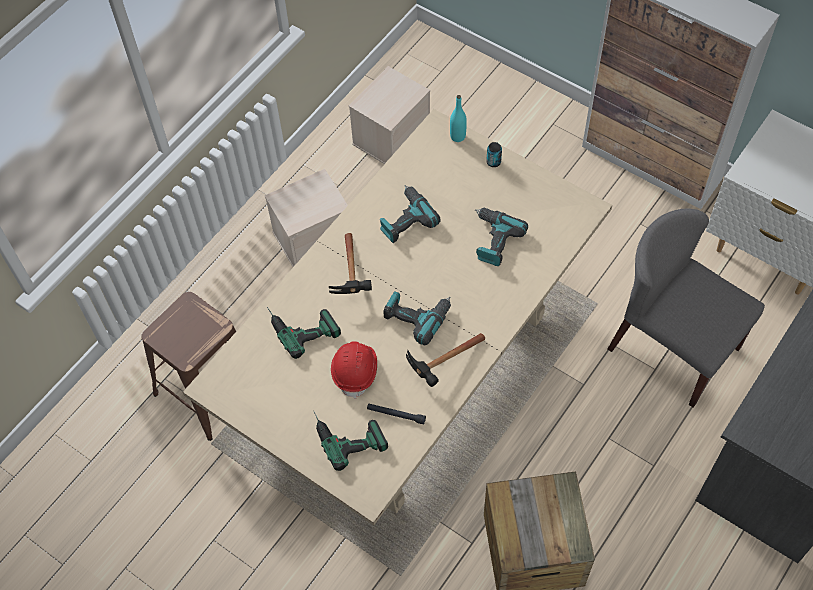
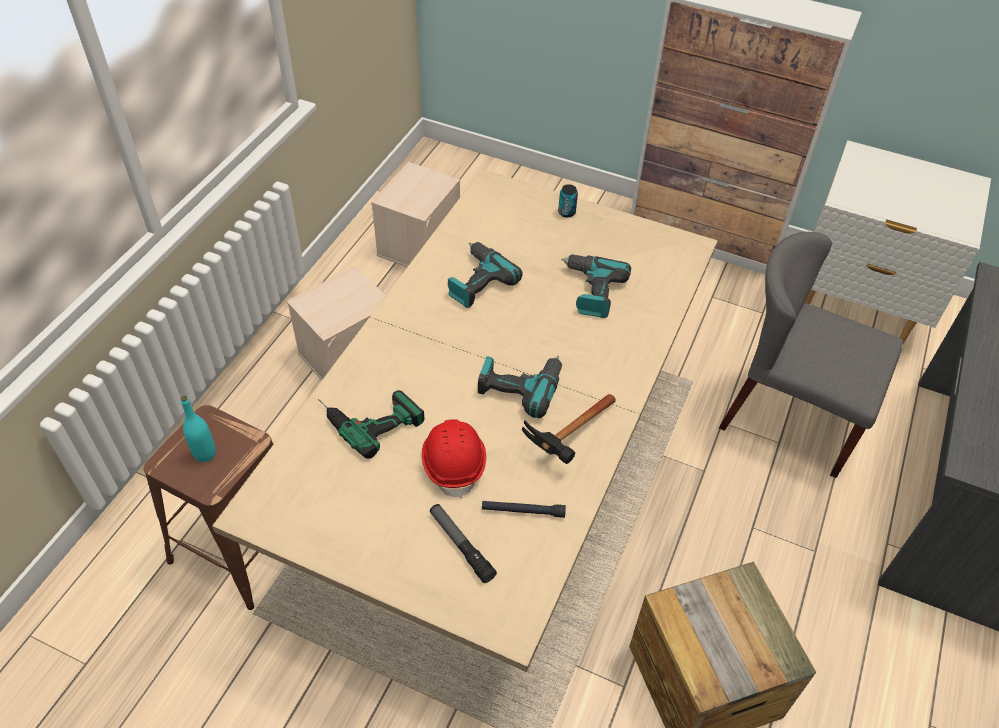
camera: 15 degrees left, 10 degrees down
(347, 433) = (461, 545): power drill -> flashlight
(352, 279) = (425, 354): hammer -> none
(457, 136) = (517, 192): turquoise bottle -> turquoise bottle (205, 453)

